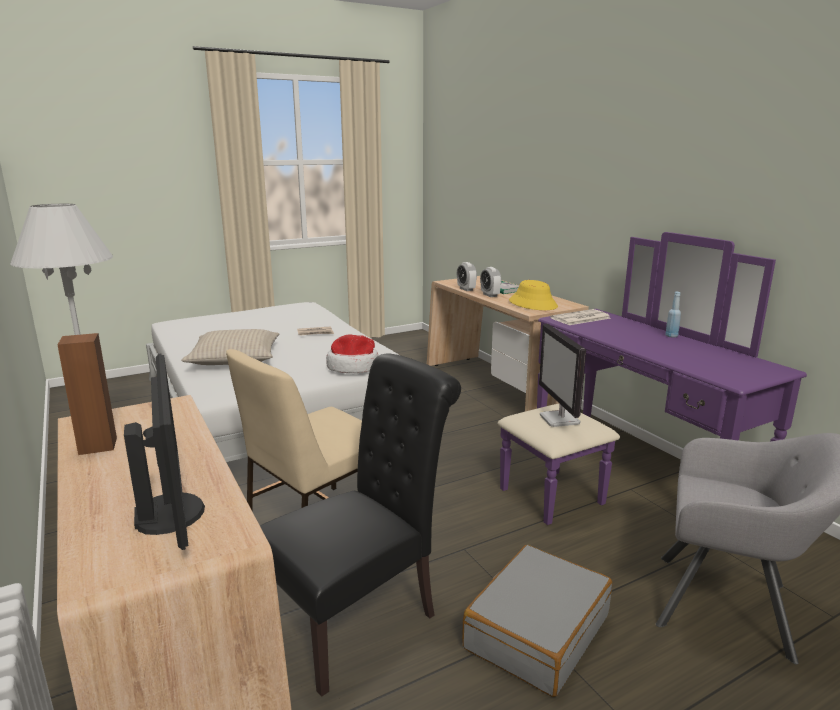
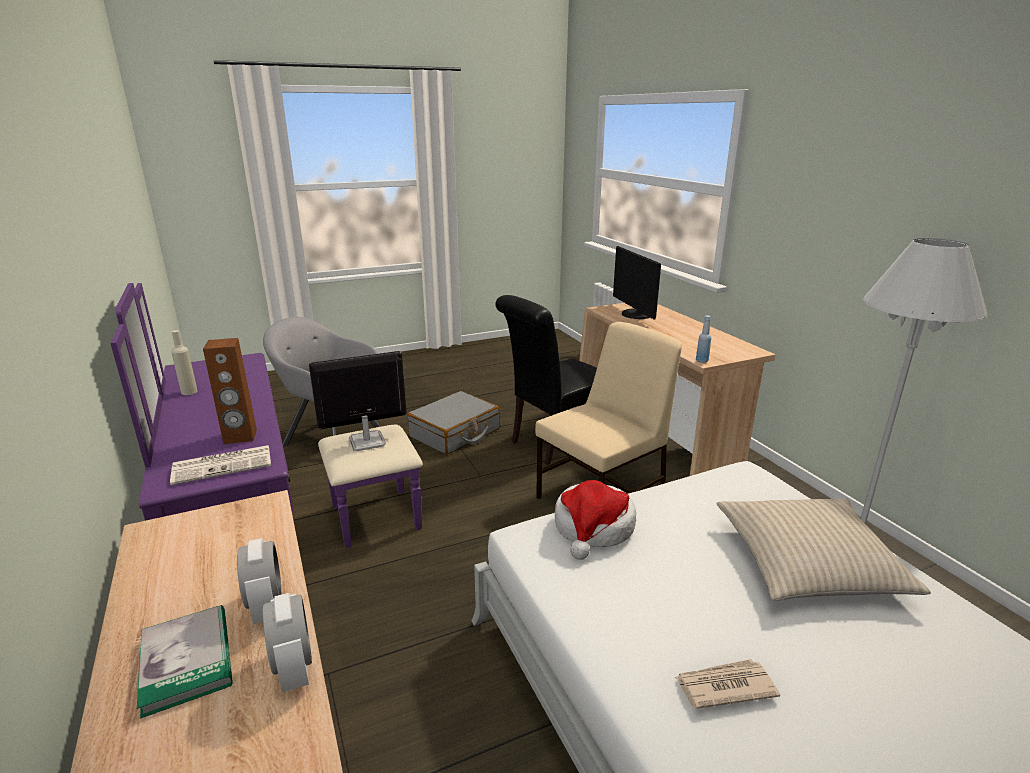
camera: 175 degrees left, 5 degrees up
(98, 446) = (715, 337): brown speaker -> brown speaker (240, 436)
(533, 304) = (222, 541): yellow hat -> none
(560, 419) = (366, 442): monitor -> monitor turned 105 degrees counterclockwise
(671, 336) = (176, 416): blue bottle -> blue bottle (701, 361)
(707, 350) = (189, 392): none -> beige bottle

